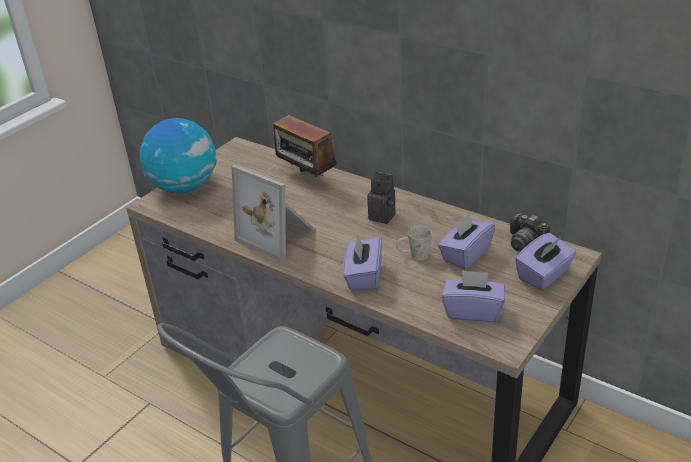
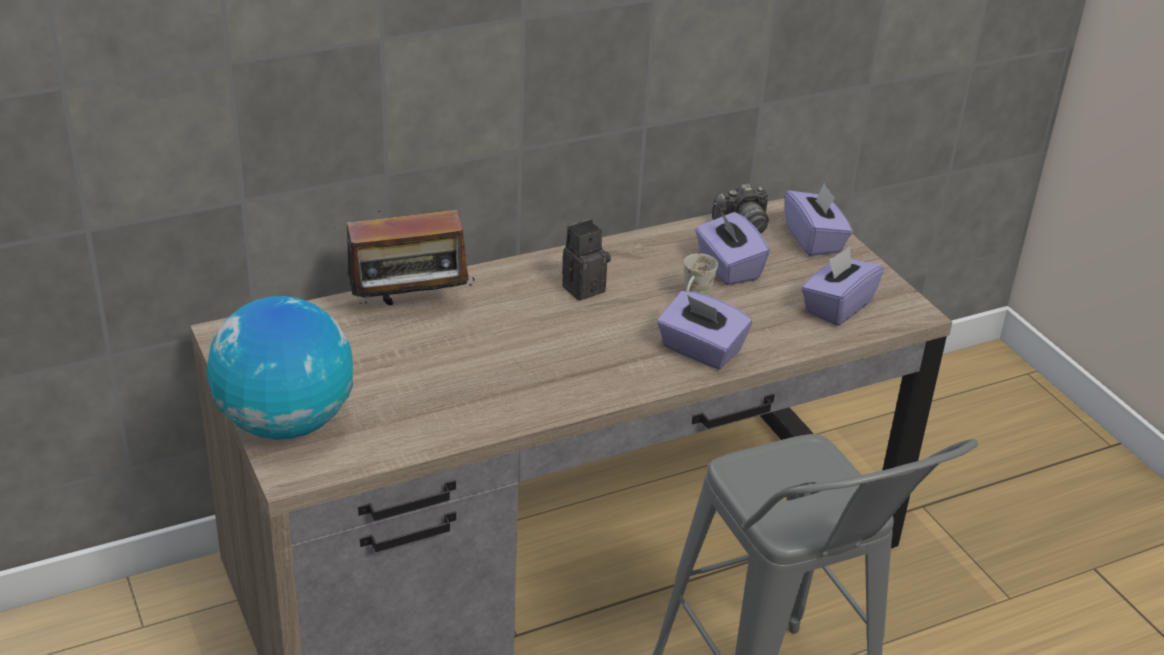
camera: 65 degrees left, 0 degrees up
(279, 235) = (535, 381): picture frame -> none

